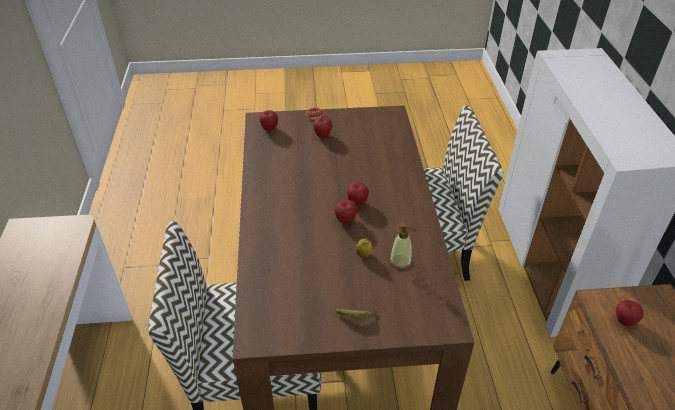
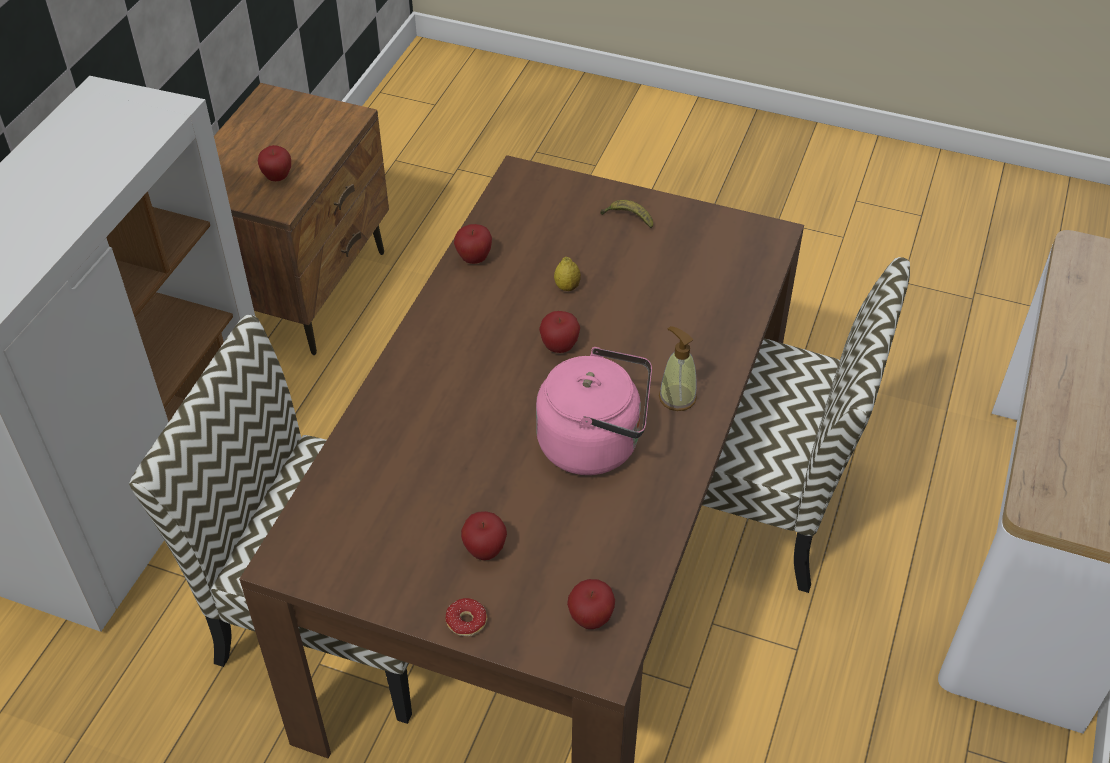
camera: 155 degrees left, 5 degrees up
(301, 183) = (595, 443): none -> pink kettle
(357, 203) = (519, 371): apple -> apple (474, 259)
(400, 261) = (521, 261): soap dispenser -> soap dispenser (677, 397)

